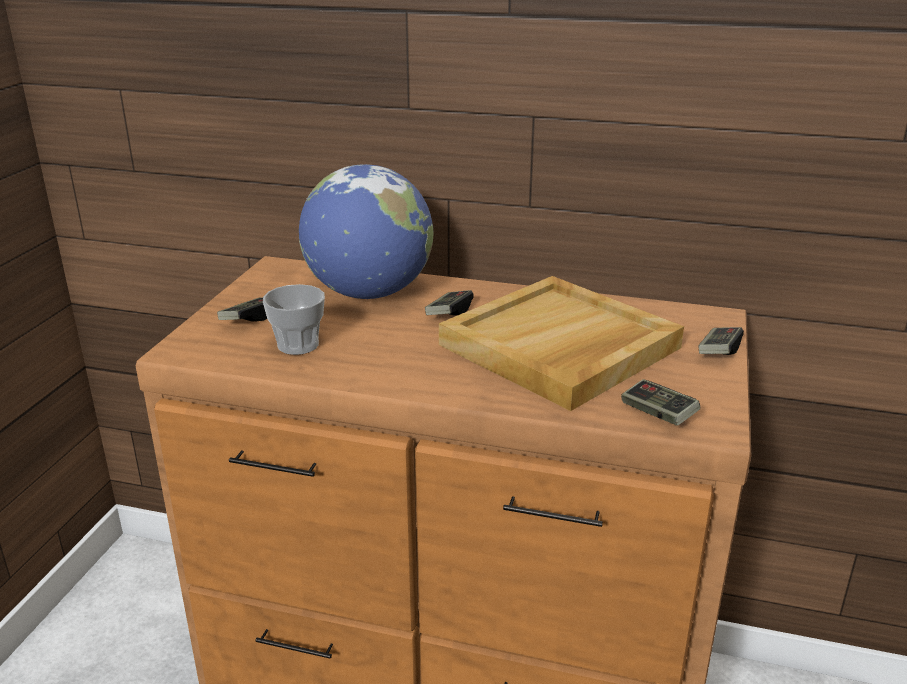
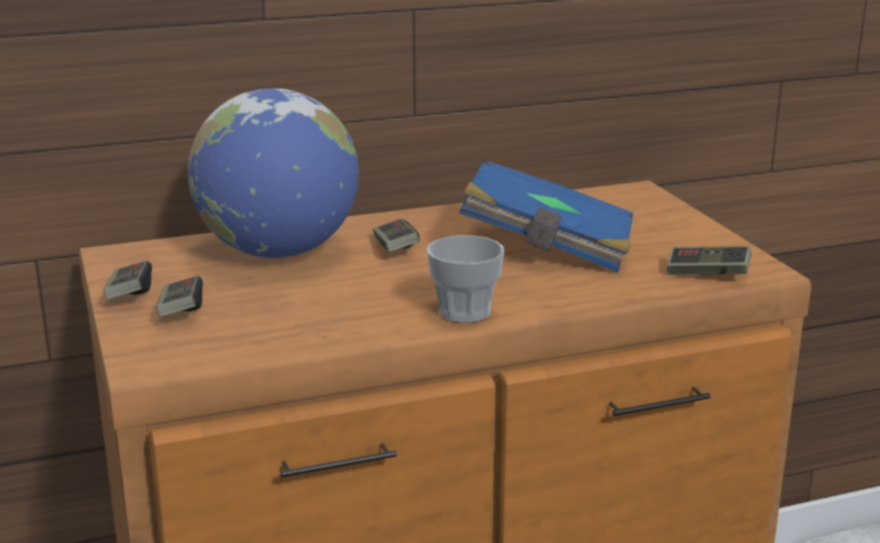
camera: 35 degrees left, 5 degrees down
(298, 345) = (284, 318): cup -> cup (465, 312)
(559, 347) = (547, 248): beige tray -> blue book
(719, 351) = (680, 216): game controller -> game controller (129, 293)

